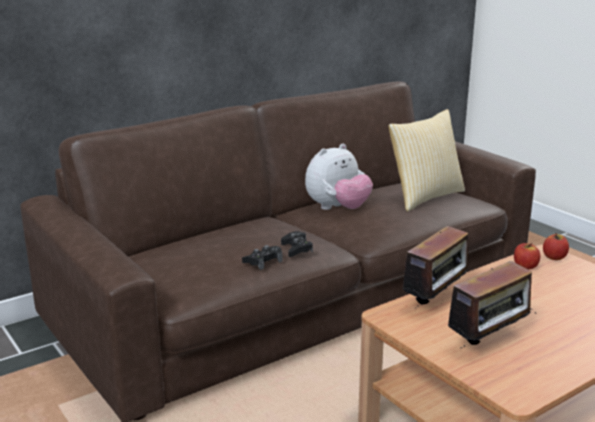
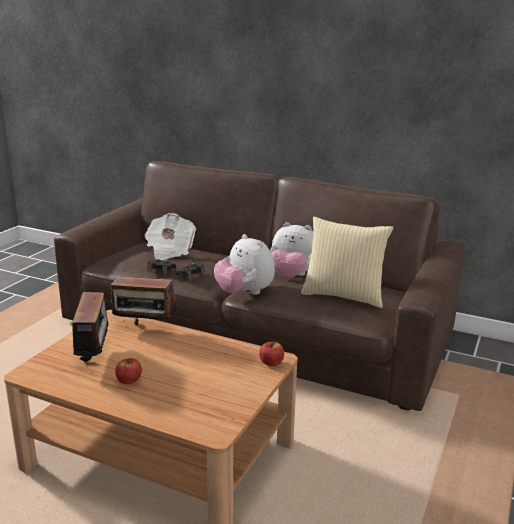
camera: 60 degrees right, 0 degrees up
(202, 244) = (170, 250): none -> newspaper
(367, 237) = (244, 292): none -> plush toy
(489, 343) = (94, 355): radio -> radio turned 120 degrees counterclockwise
(525, 266) = (238, 352): apple -> apple (129, 380)

